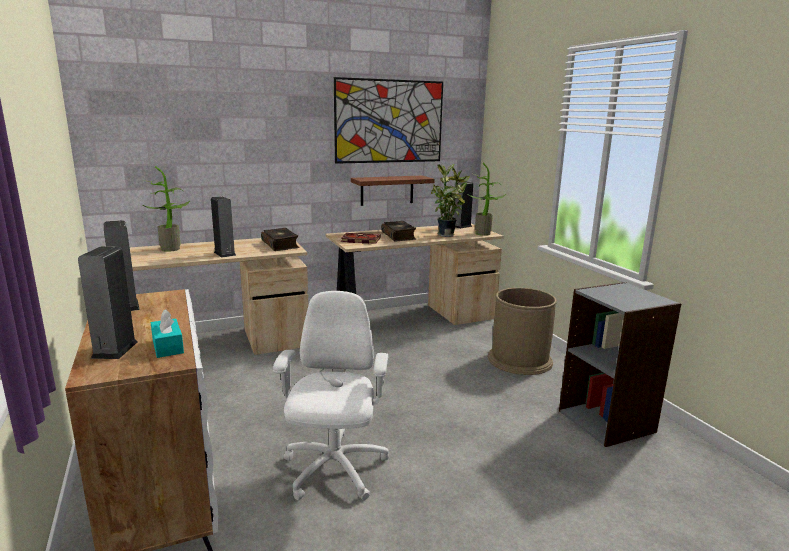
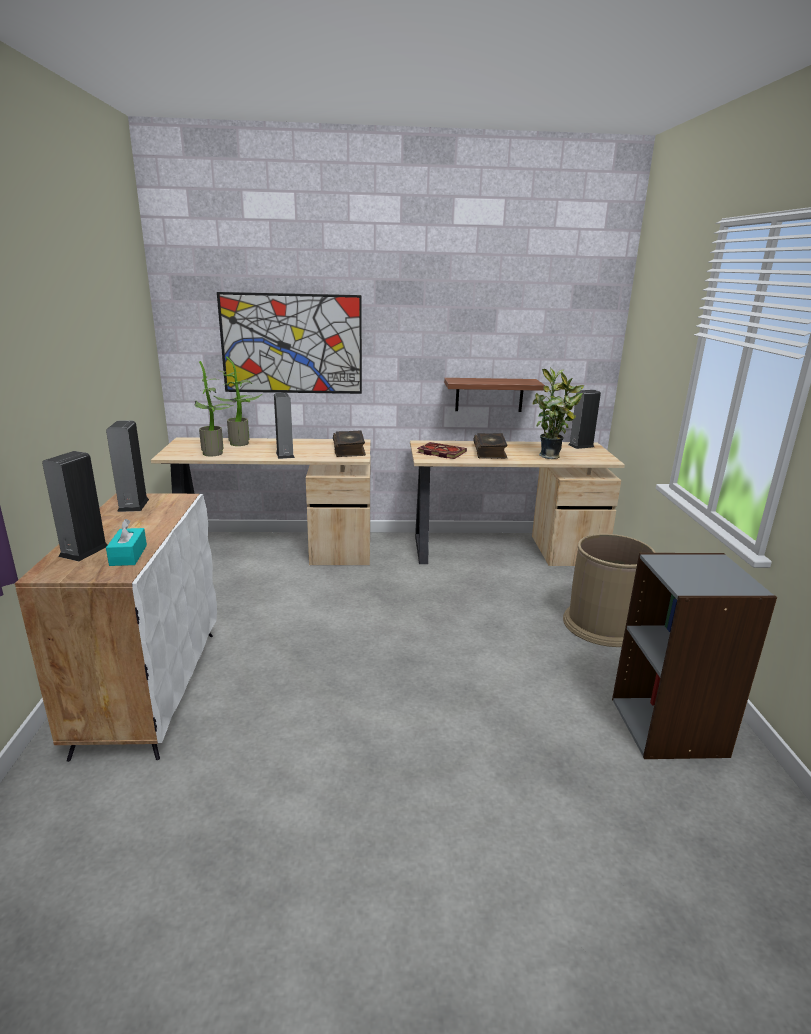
camera: 20 degrees right, 5 degrees up
(334, 470) = (314, 707): white office chair -> none
(389, 121) = (497, 311): picture -> picture (291, 344)
(484, 233) = (601, 458): potted plant -> potted plant (216, 453)

